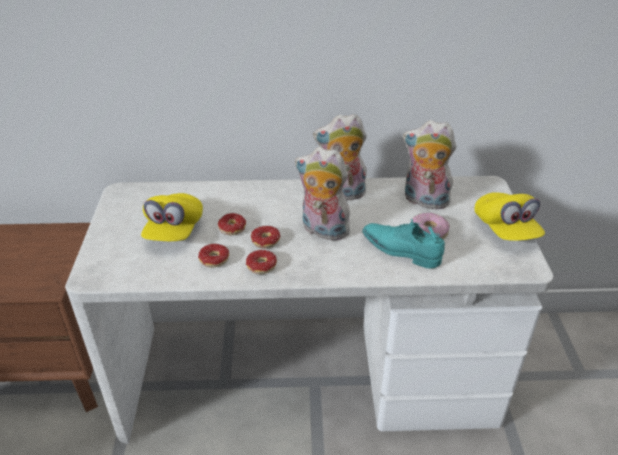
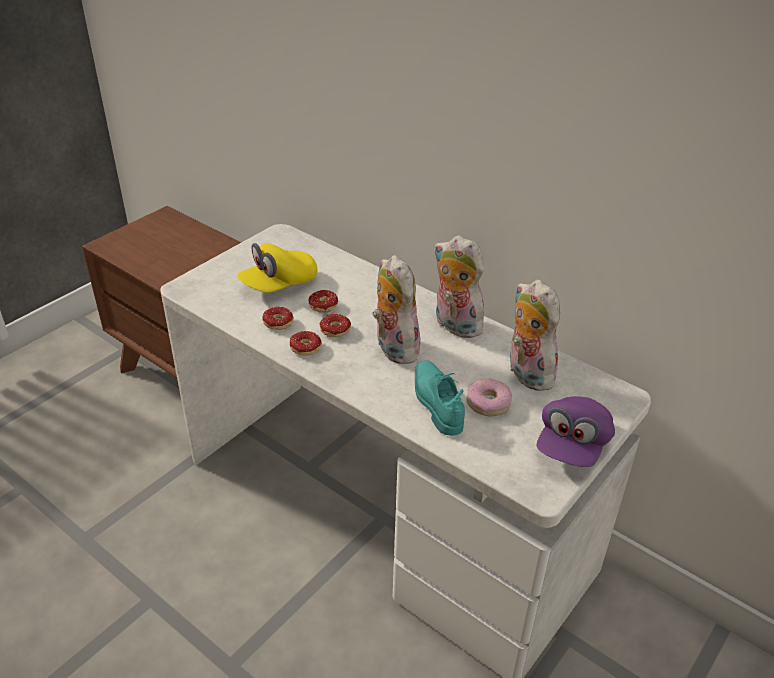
camera: 40 degrees right, 0 degrees up
(505, 230) = (572, 445): yellow cap -> purple cap

